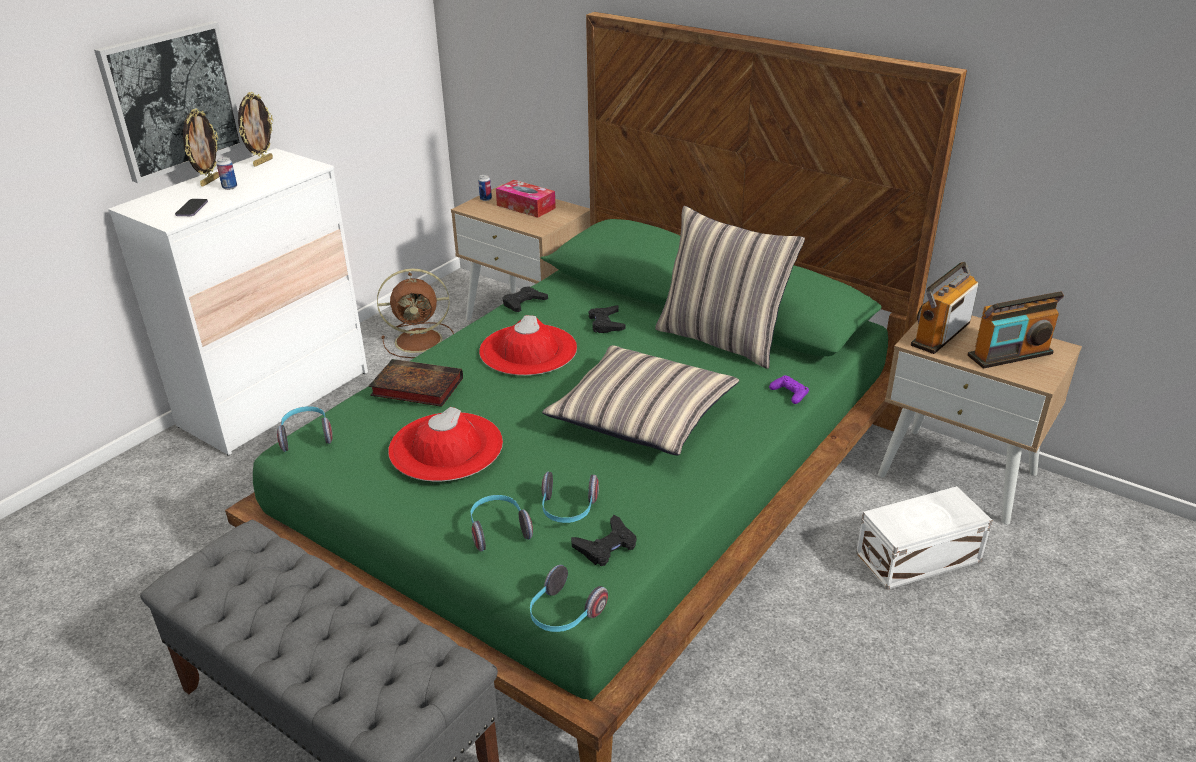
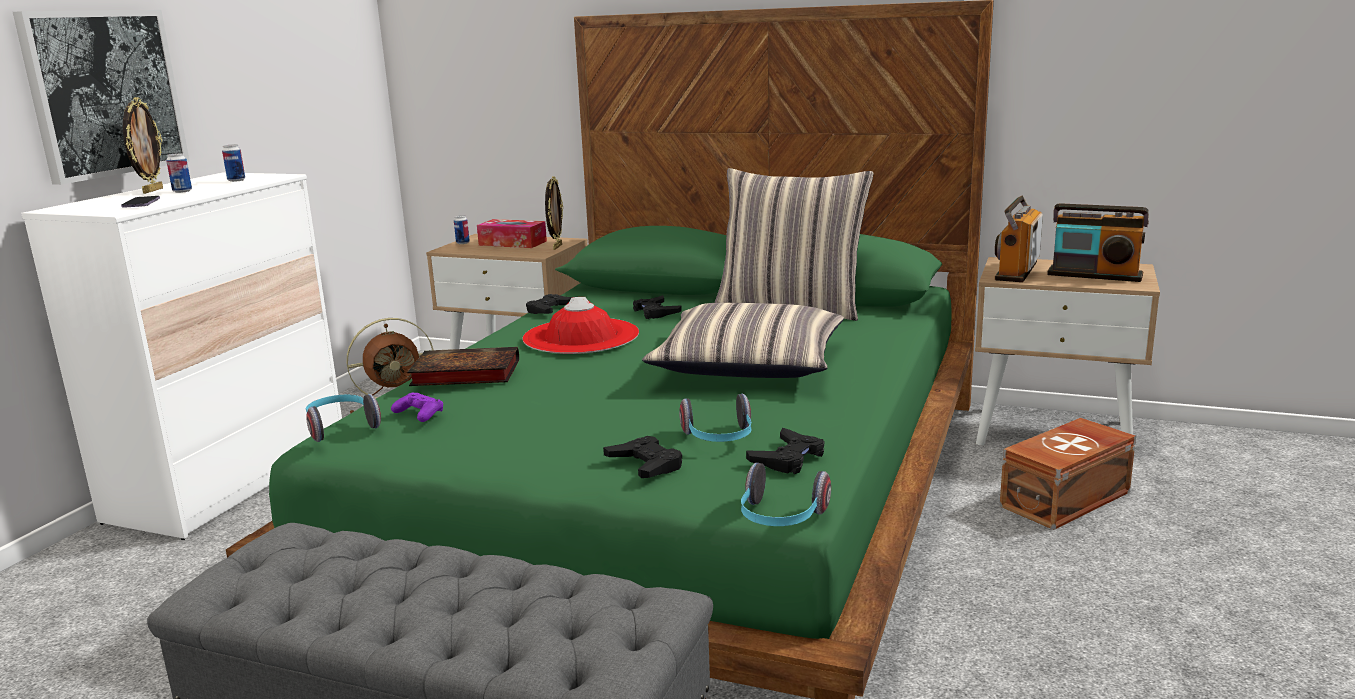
camera: 15 degrees left, 15 degrees down
(262, 162) = (213, 178): picture frame -> picture frame (556, 247)
(277, 170) = (236, 180): none -> can
(445, 447) = (533, 410): red hat -> none
(498, 530) = (645, 464): headphones -> black game controller
(789, 393) = (894, 333): purple game controller -> purple game controller (419, 413)
(920, 558) = (1068, 499): white storage box -> brown storage box
(1010, 355) = (1094, 275): radio -> radio turned 60 degrees clockwise

